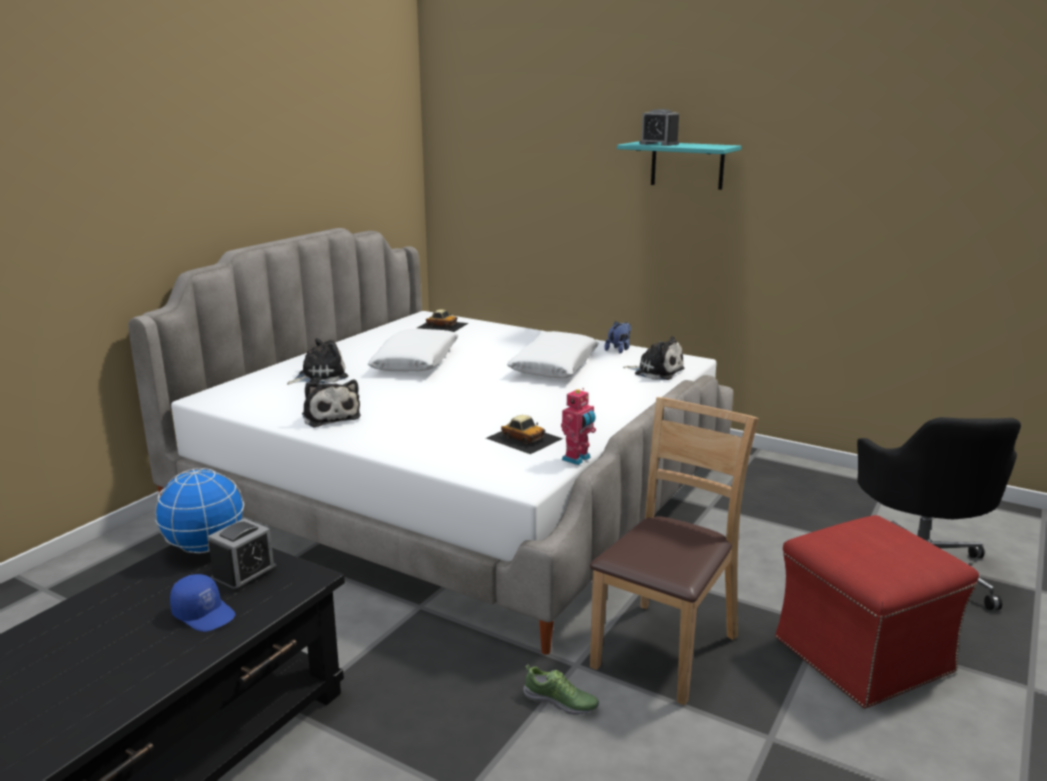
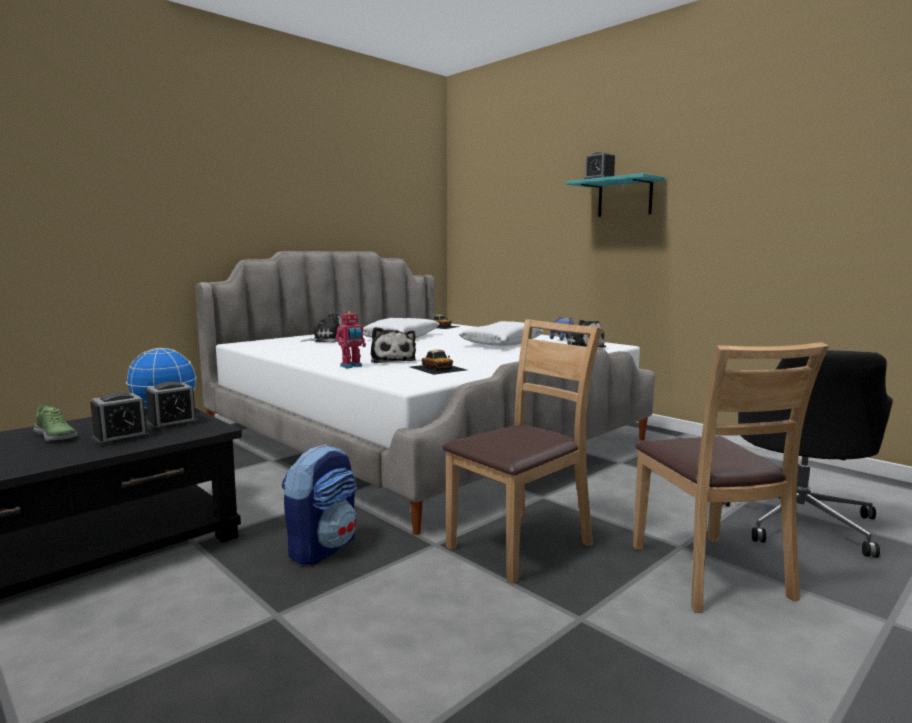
camera: 15 degrees right, 10 degrees down
(204, 614) = (121, 438): blue cap -> alarm clock
(330, 416) = (310, 353): plush toy -> plush toy (392, 360)
(453, 692) = (323, 548): none -> backpack
(561, 702) = (404, 566): shoe -> shoe (55, 436)
(577, 459) = (467, 377): toy robot -> toy robot (351, 366)
(861, 656) = (708, 572): red ottoman -> brown chair

